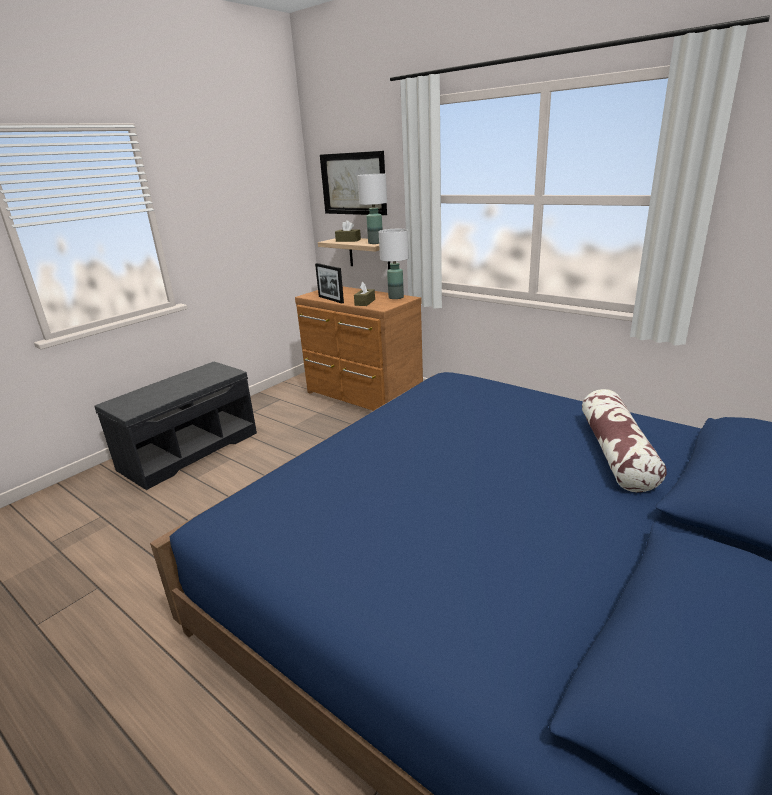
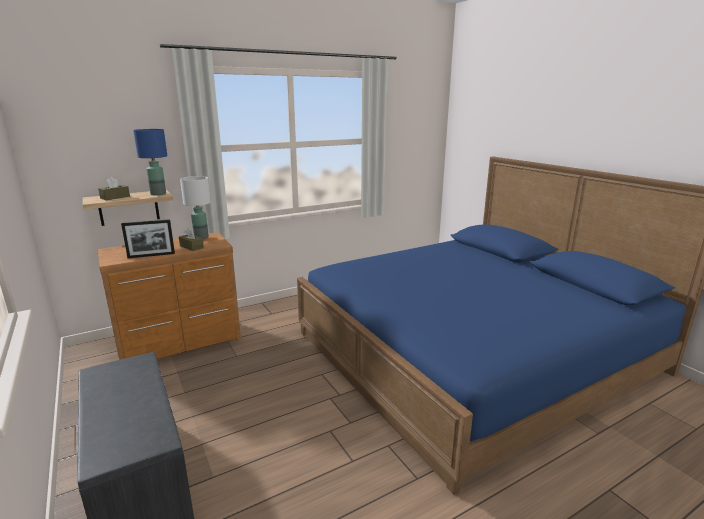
camera: 70 degrees left, 5 degrees down
(353, 184) = (99, 140): picture -> none
(375, 243) = (158, 194): white table lamp -> blue table lamp
(616, 452) = (462, 256): pillow -> none

